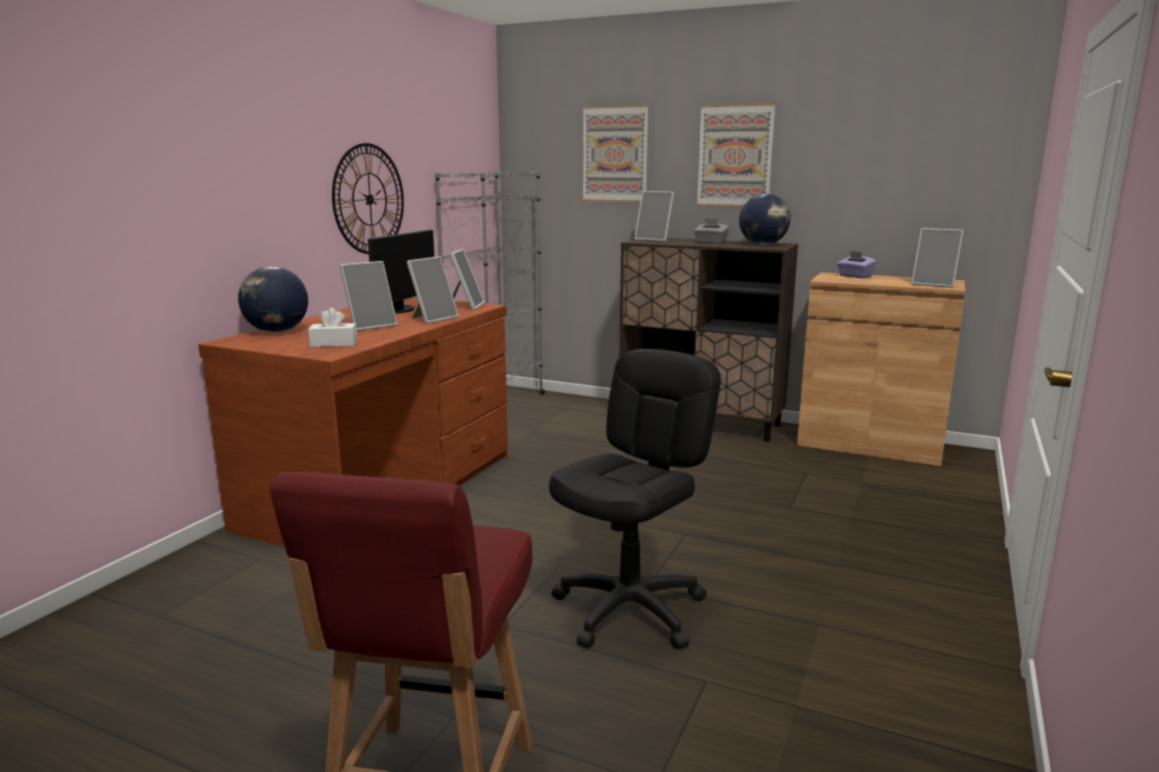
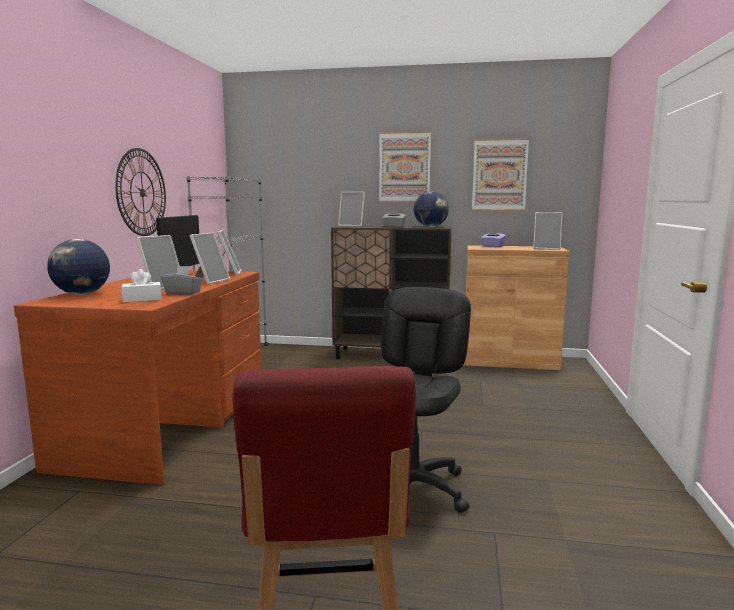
camera: 15 degrees left, 5 degrees down
(386, 336) = (183, 293): none -> grey tissue box
(615, 154) = (317, 166): picture -> picture (499, 175)

